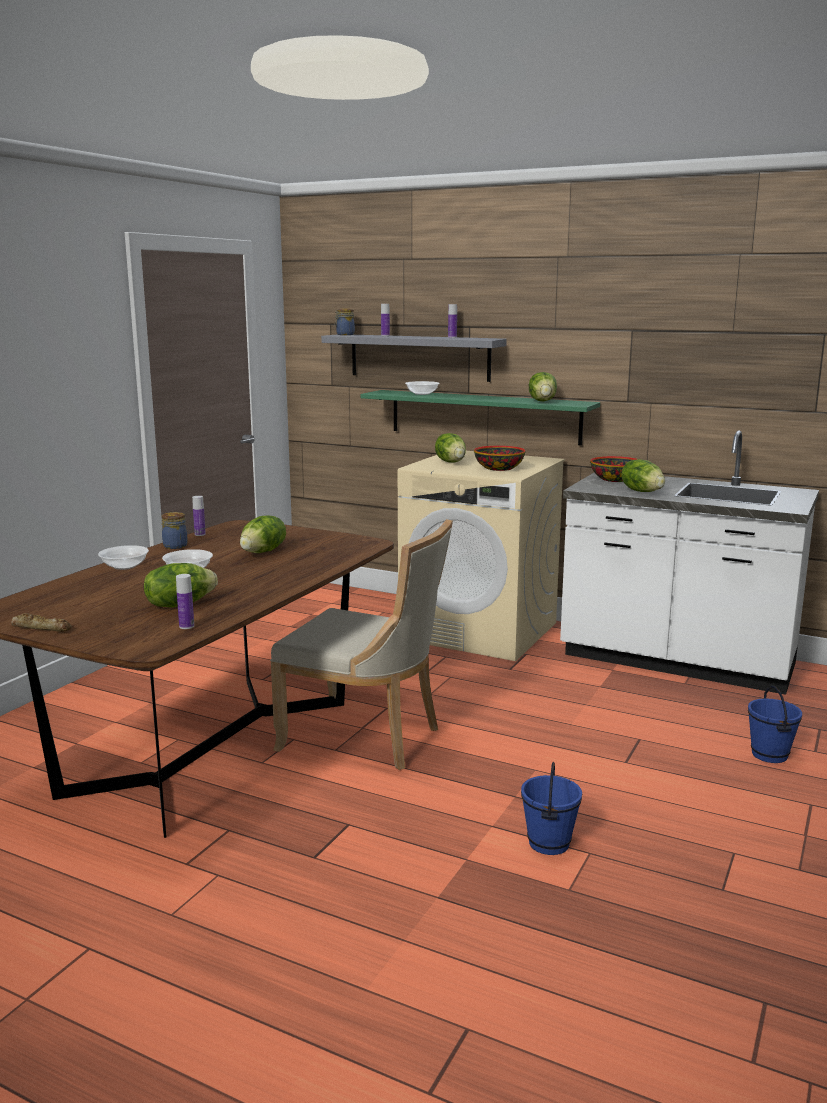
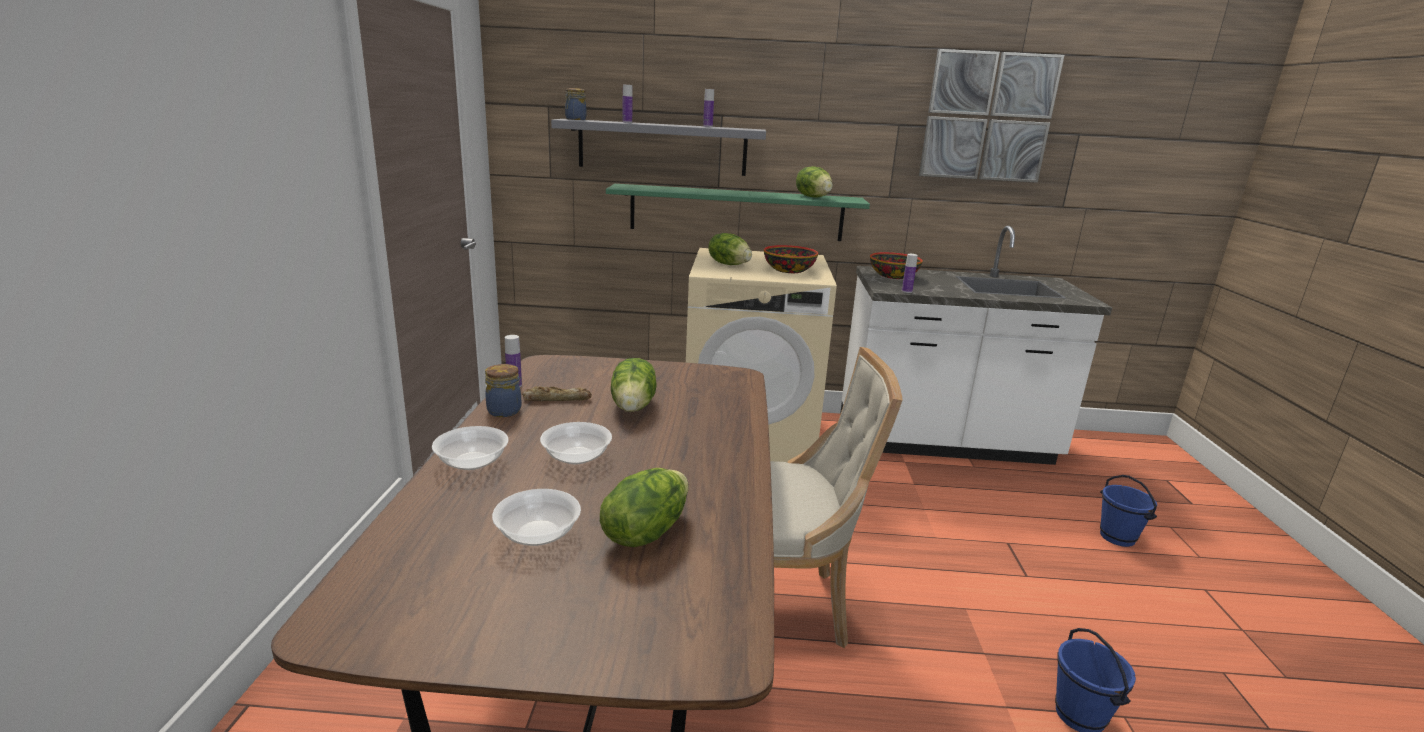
camera: 25 degrees left, 5 degrees up
(41, 628) = (478, 645): bread -> bread (557, 399)
(186, 626) = (714, 582): bottle -> bottle (906, 291)
(422, 394) = (672, 188): bowl -> bowl (537, 534)
(642, 491) = (941, 289): lettuce -> none
(720, 320) = (988, 117): none -> picture

